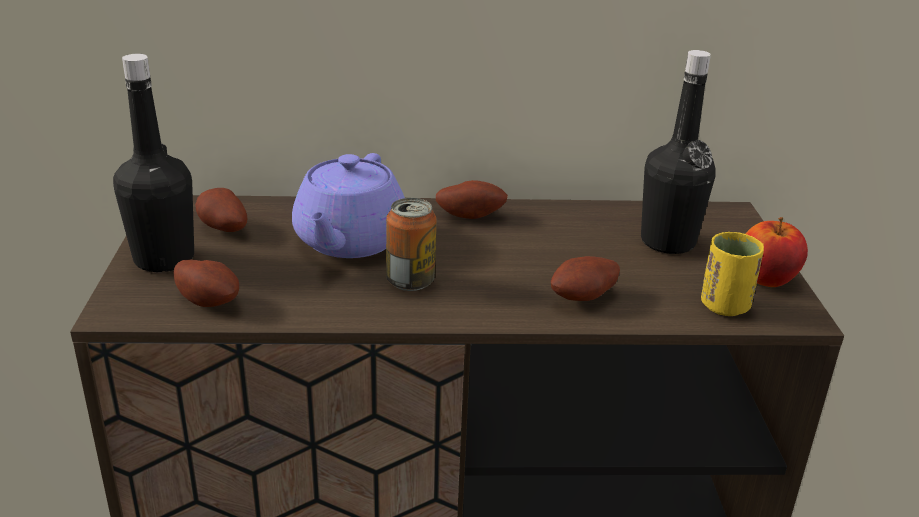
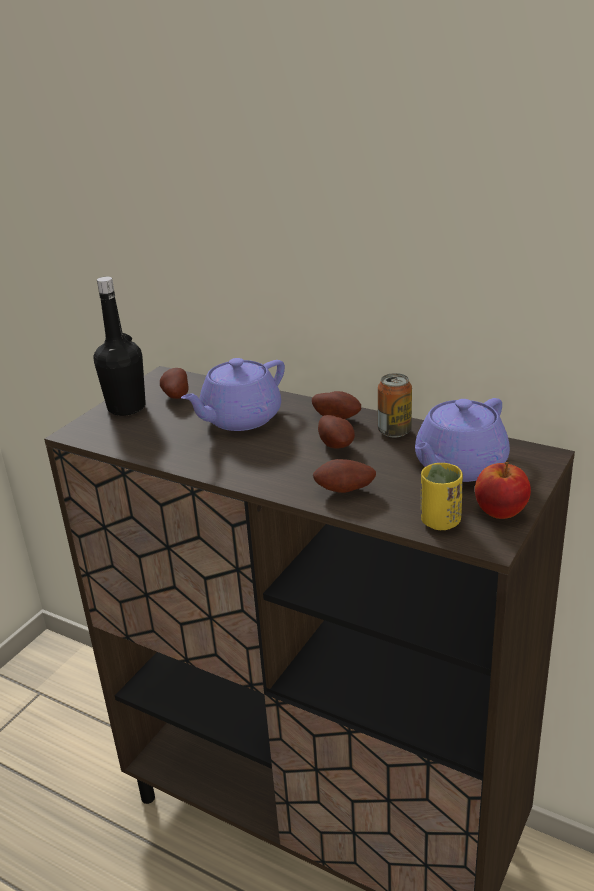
camera: 35 degrees right, 0 degrees up
(210, 301) = (124, 438): potato -> potato (337, 444)
(410, 281) = (247, 453): can -> can (394, 431)
(668, 242) = (459, 466): black bottle -> purple teapot

